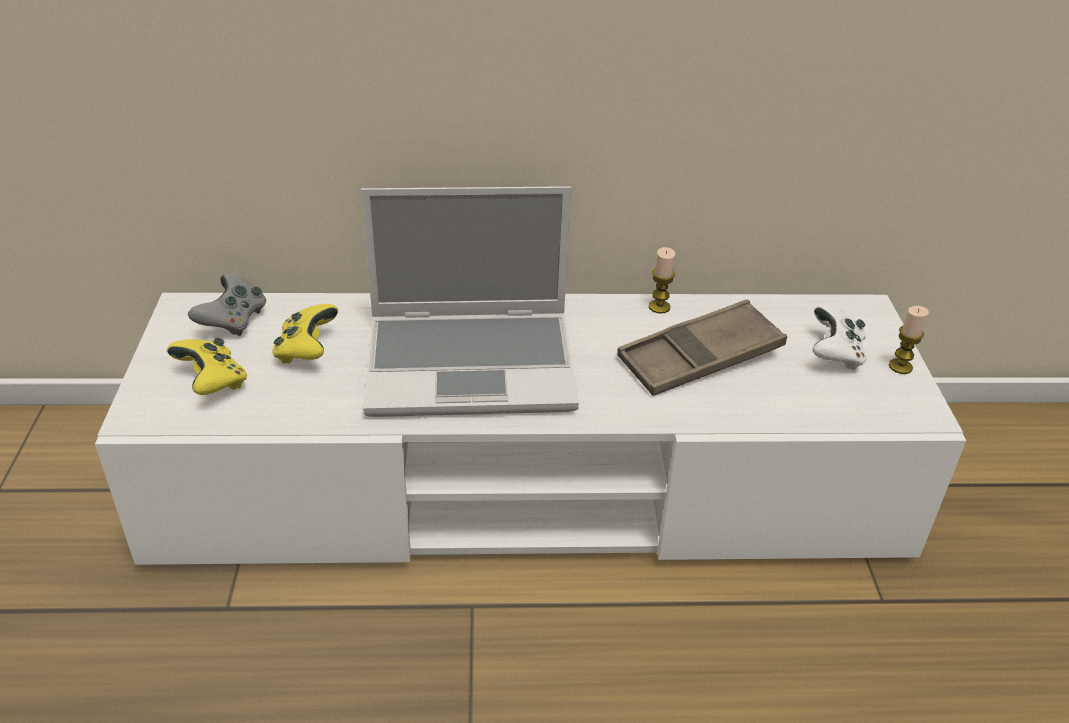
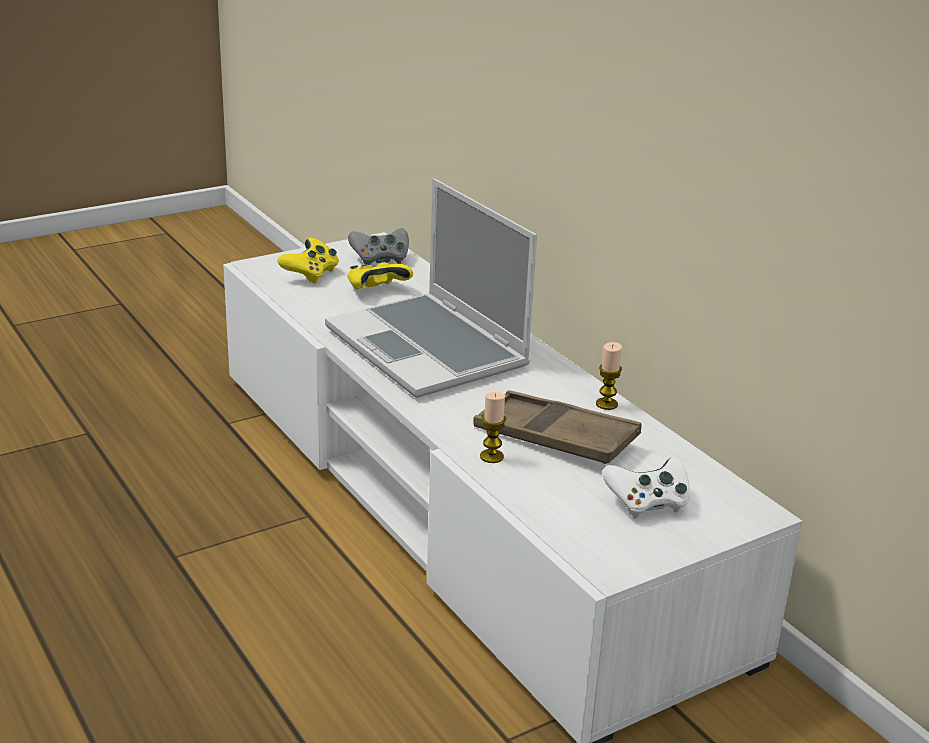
camera: 60 degrees right, 10 degrees down
(900, 366) = (673, 544): candle -> candle (491, 456)

